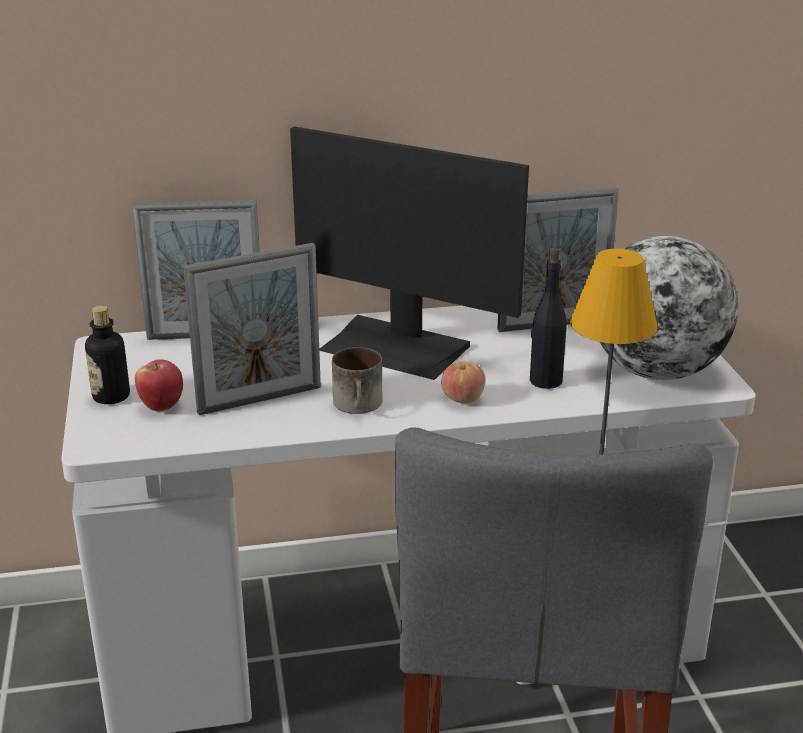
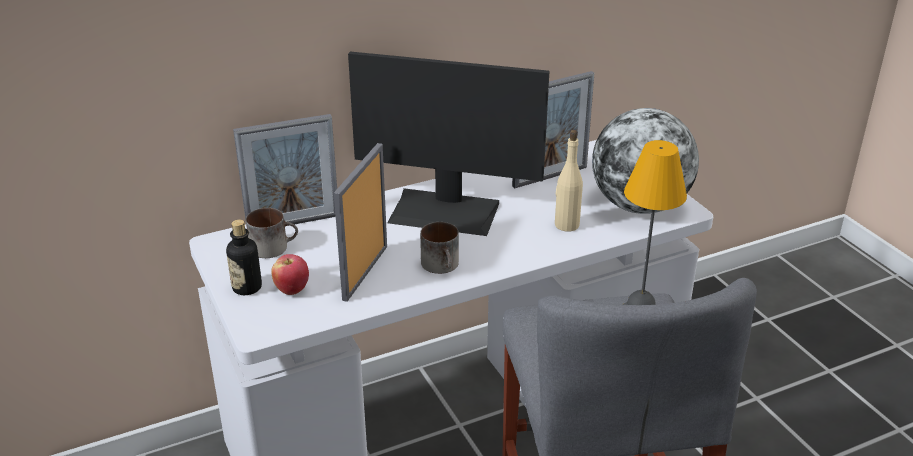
camera: 15 degrees left, 5 degrees up
(168, 358) = (274, 247): none -> mug
(260, 399) = (365, 272): picture frame -> picture frame turned 150 degrees clockwise
(462, 399) = (515, 249): apple -> none
(545, 381) = (566, 225): black bottle -> beige bottle

